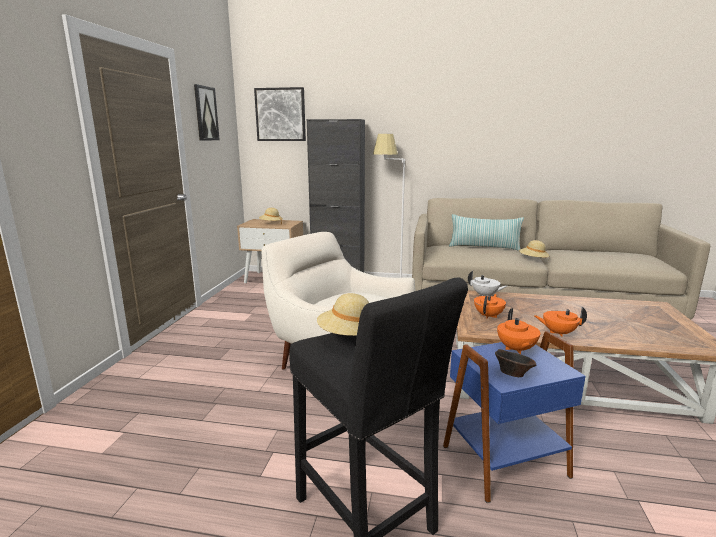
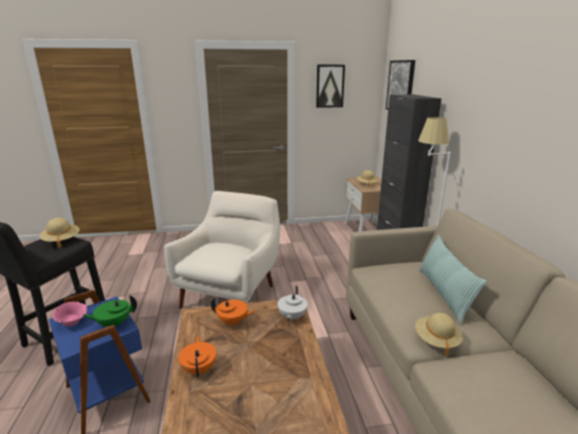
camera: 70 degrees right, 5 degrees up
(512, 374) = (73, 322): brown bowl -> pink bowl
(516, 349) = (114, 324): orange teapot -> green teapot

